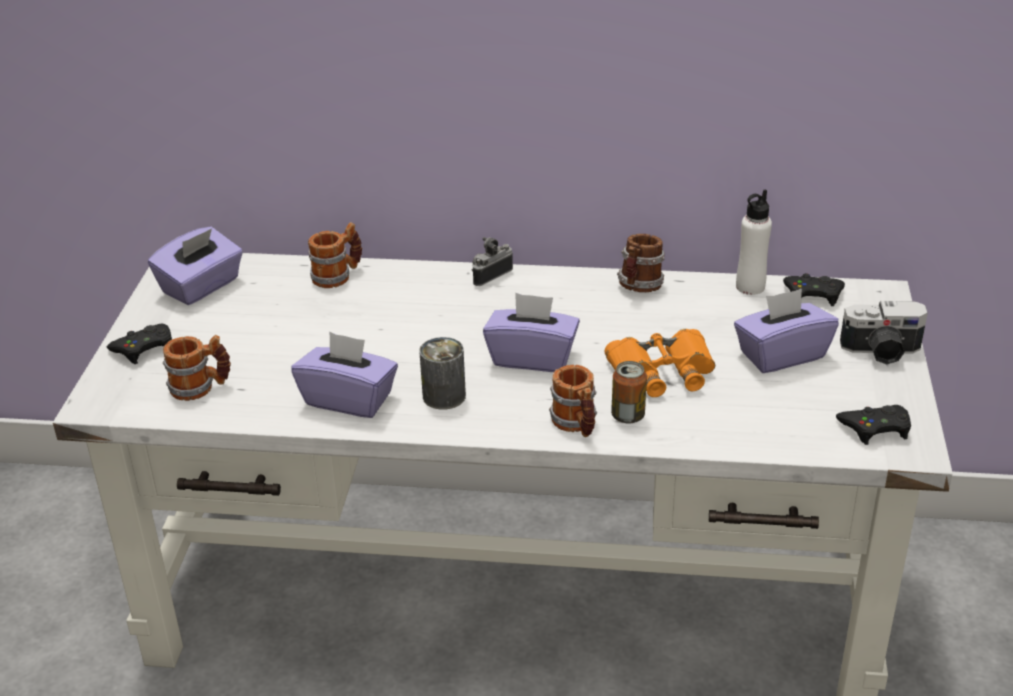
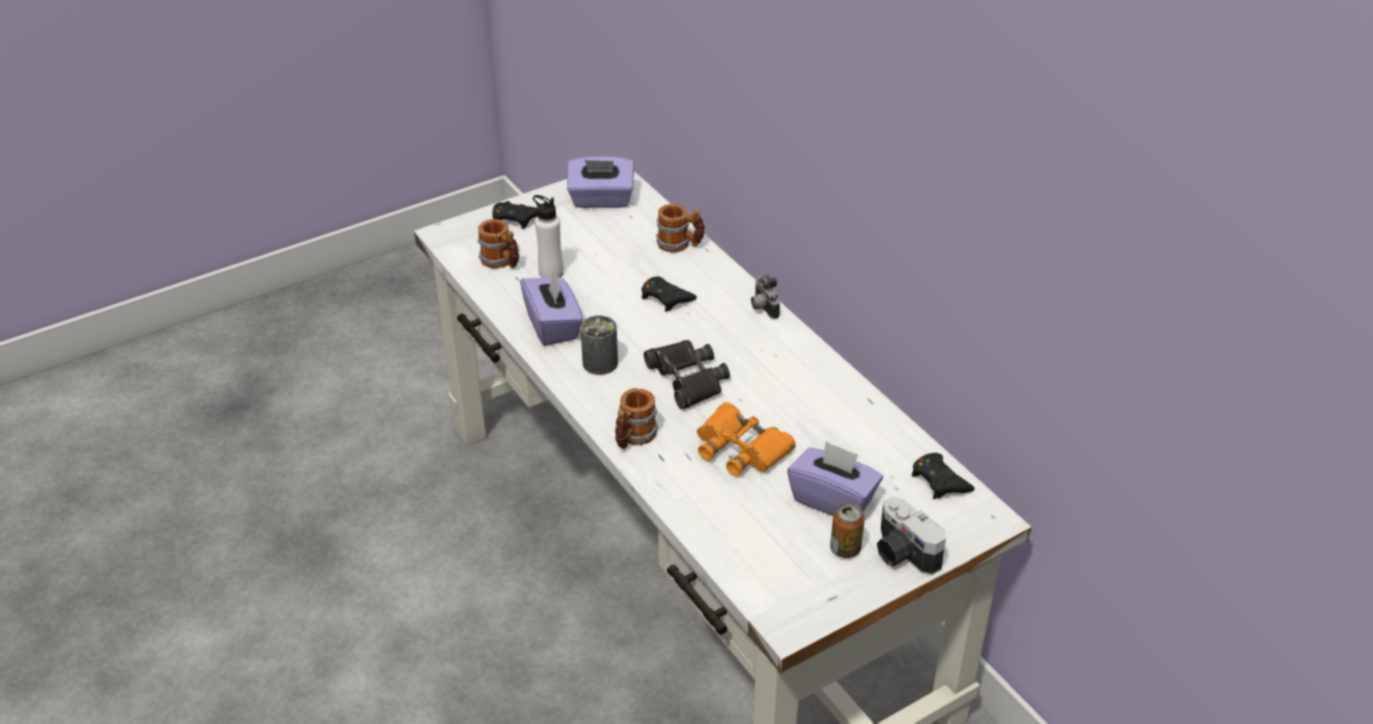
camera: 50 degrees right, 5 degrees up
(489, 275) = (762, 308): camera -> camera turned 120 degrees counterclockwise
(532, 357) = (687, 379): purple tissue box -> black binoculars
(628, 416) = (669, 457): can -> can (845, 549)
(640, 287) = (835, 386): mug -> none
(750, 287) = (907, 441): white bottle -> white bottle (551, 273)
(875, 428) = (793, 592): black game controller -> black game controller (666, 298)

